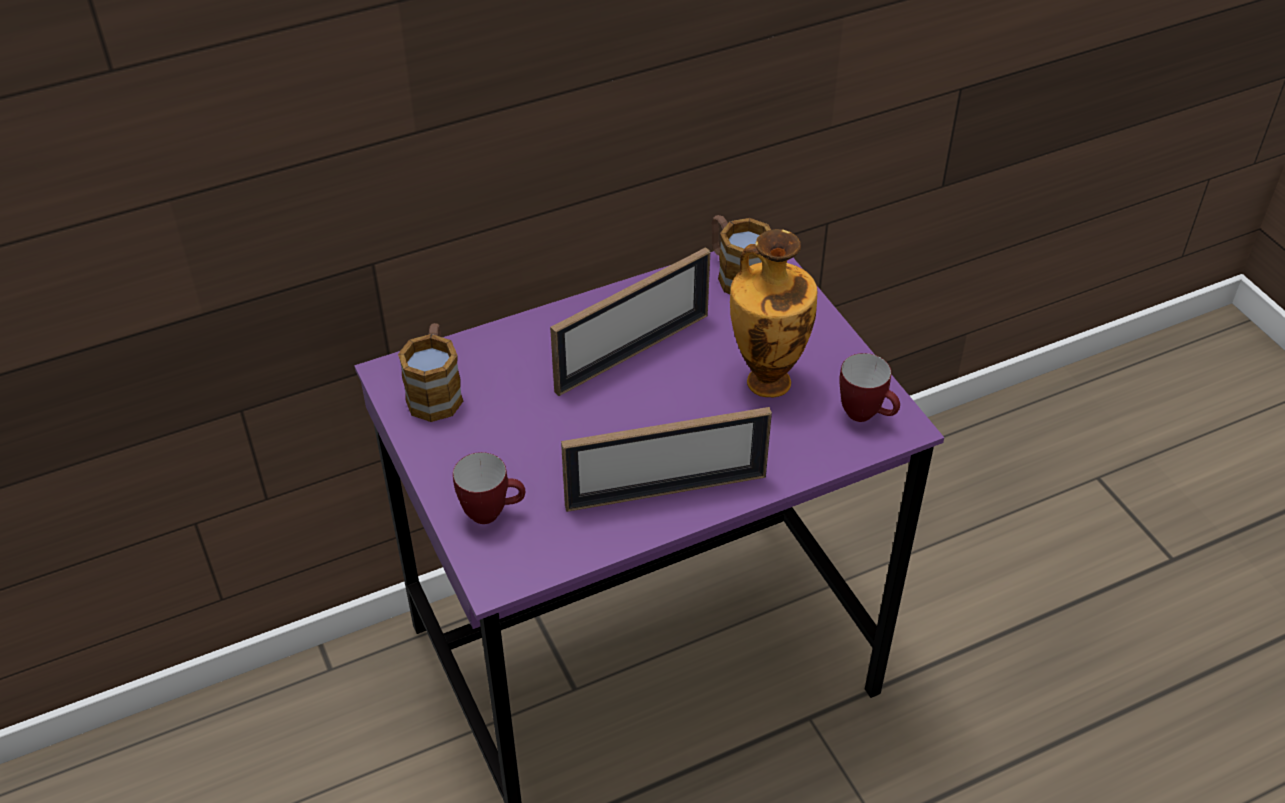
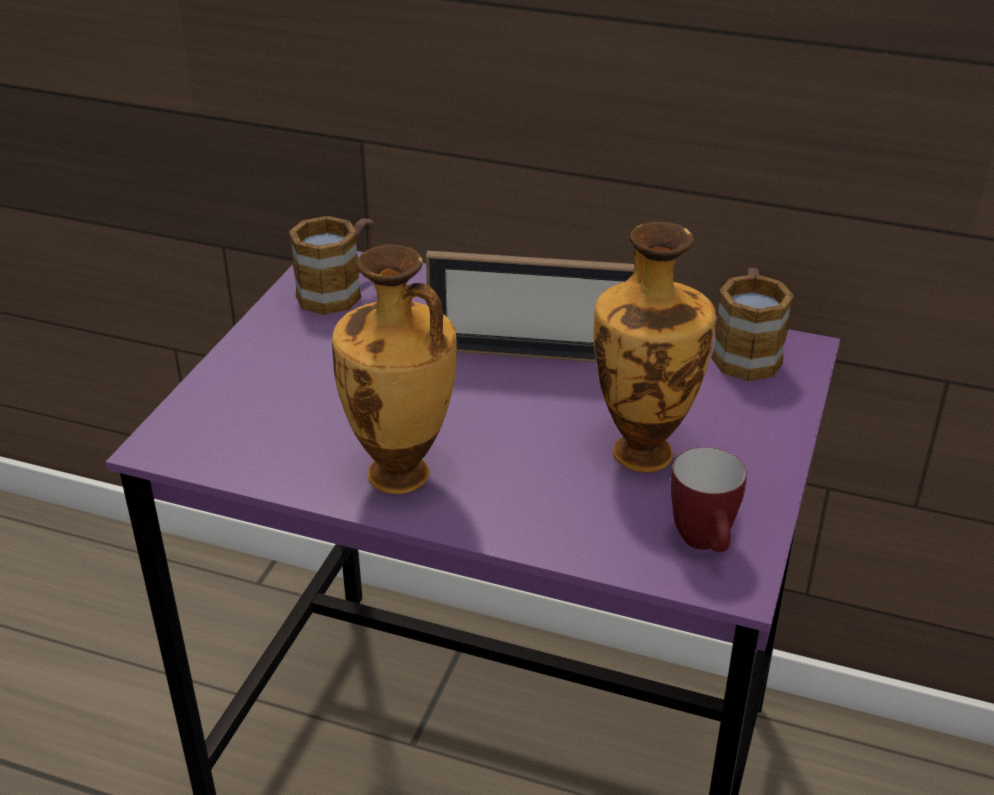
camera: 45 degrees right, 10 degrees down
(492, 513) = (239, 398): mug -> none
(666, 491) = (401, 477): picture frame -> vase

